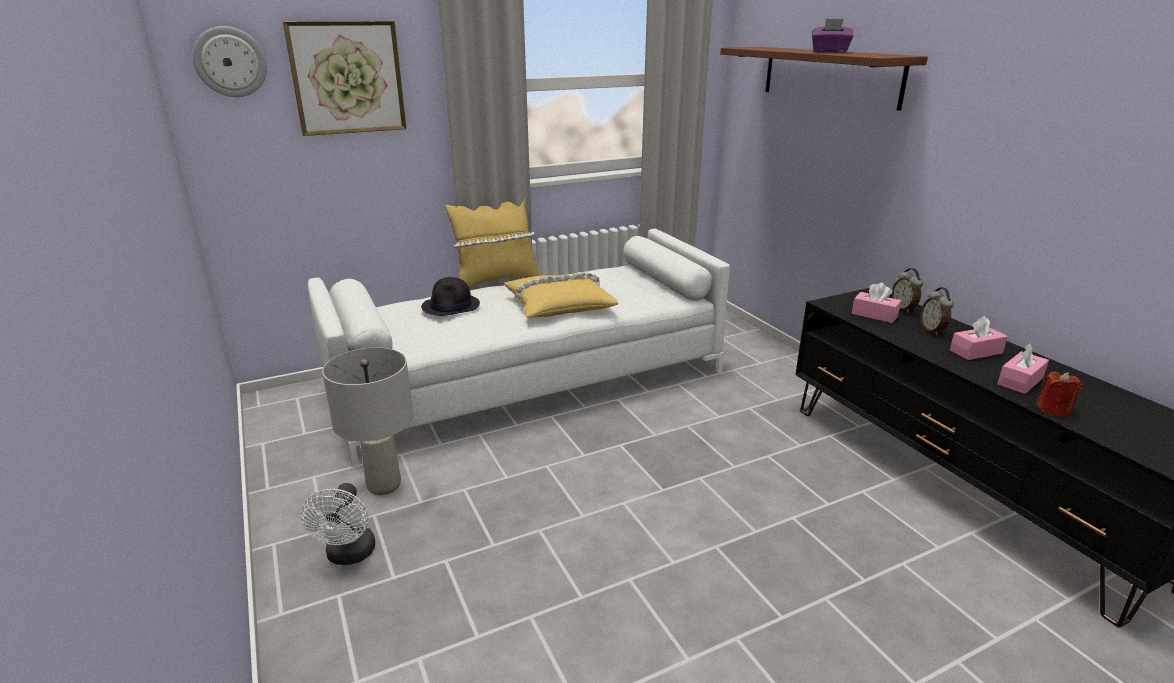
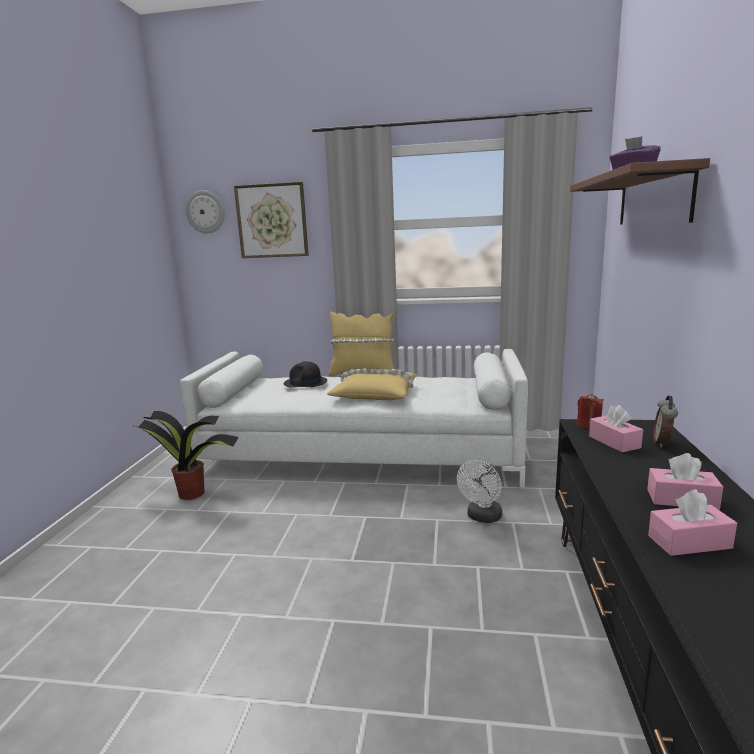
camera: 35 degrees right, 10 degrees down
(349, 555) = (124, 527): white fan -> white fan (482, 517)
(383, 485) = (193, 494): grey table lamp -> potted plant
(932, 330) = (661, 468): alarm clock -> none
(1053, 409) = (682, 584): red candle -> red candle (588, 425)

